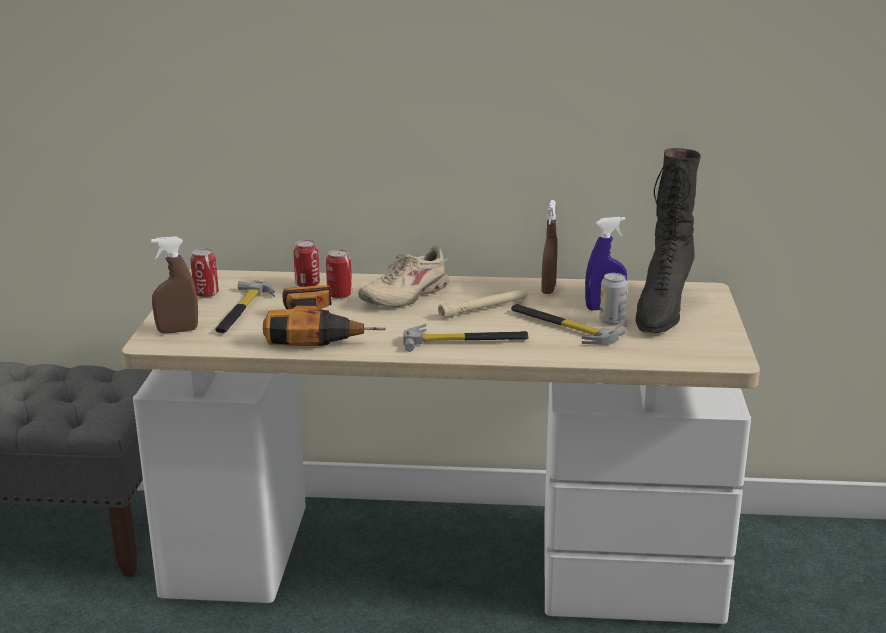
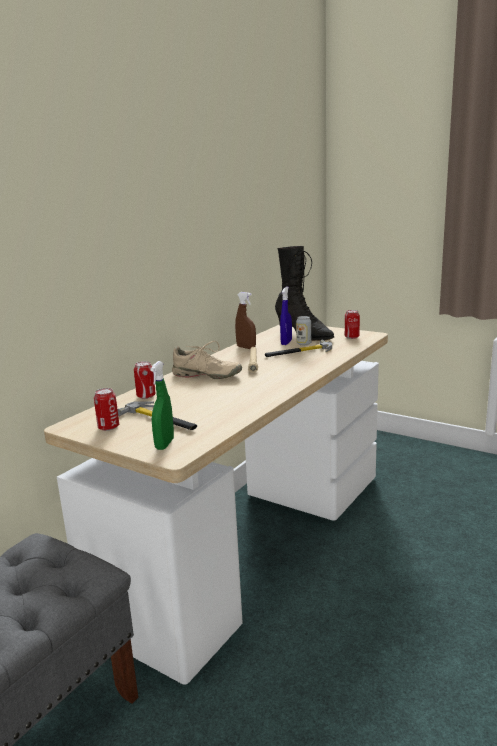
camera: 60 degrees left, 5 degrees down
(177, 330) = (164, 444): brown spray bottle -> green spray bottle
(320, 329) = (226, 402): power drill -> none
(339, 295) = (178, 390): can -> can (351, 337)
(404, 296) = (206, 375): beige shoe -> beige shoe turned 60 degrees counterclockwise
(465, 341) = (291, 372): hammer -> none

